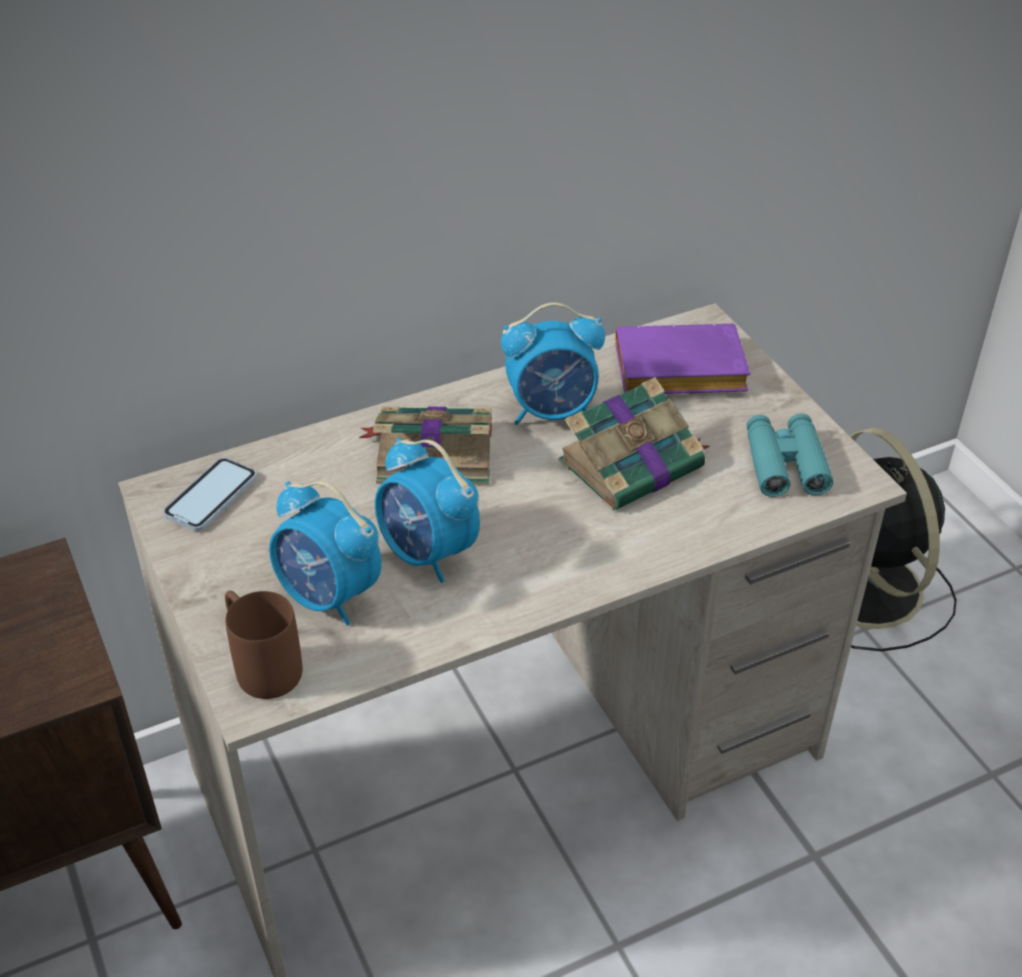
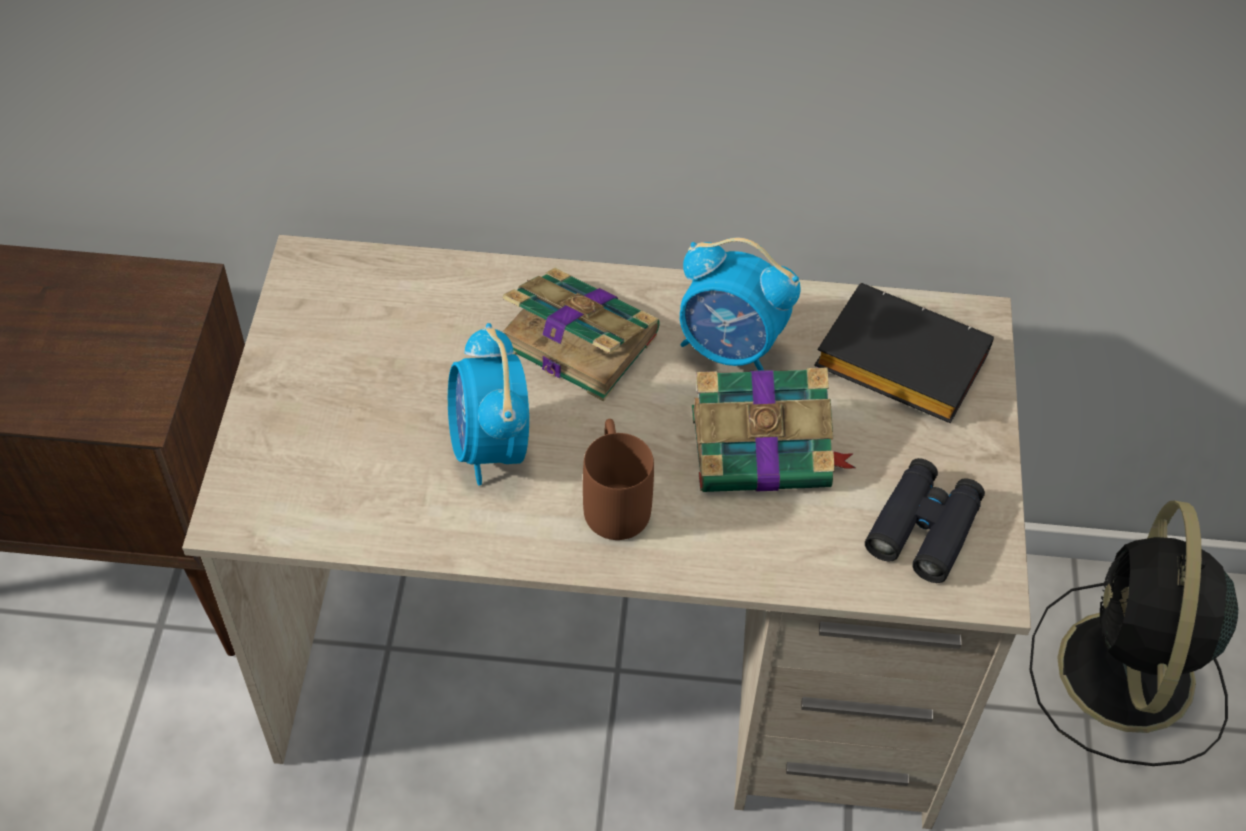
camera: 30 degrees right, 10 degrees up
(211, 497) = (345, 289): phone -> none
(261, 664) = (263, 485): brown mug -> brown mug (614, 499)
(329, 596) = (369, 446): alarm clock -> none
(676, 373) = (895, 363): purple book -> black book
(785, 464) = (923, 527): turquoise binoculars -> black binoculars

